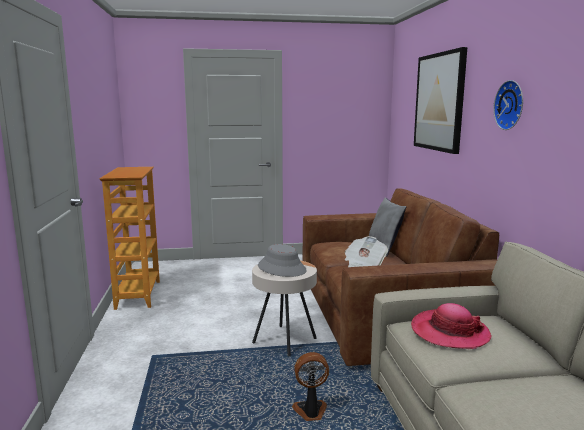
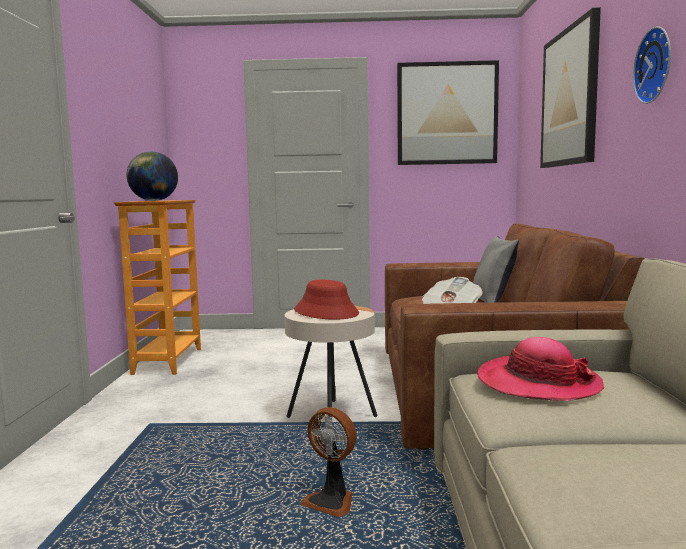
camera: 10 degrees right, 5 degrees down
(128, 174) = (153, 200): none -> globe
(282, 268) = (326, 312): grey hat -> red hat
(310, 412) = (331, 502): fan -> fan turned 150 degrees counterclockwise
(341, 95) = (447, 114): none -> picture

